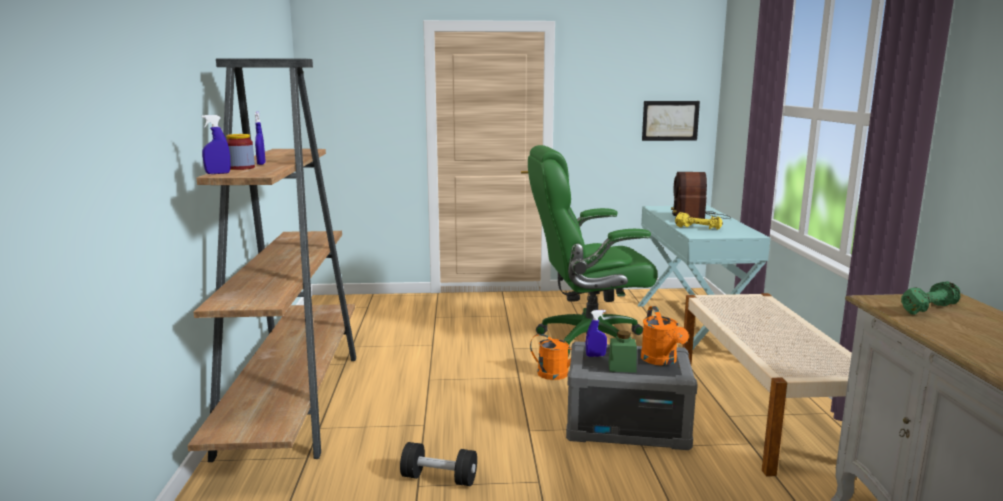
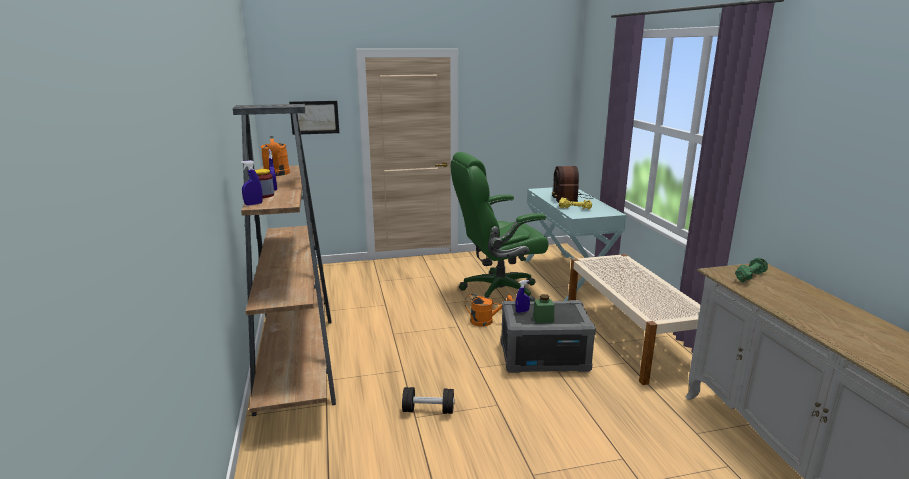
camera: 10 degrees left, 5 degrees up
(661, 361) = (568, 312): orange watering can -> orange watering can (277, 174)
(670, 120) = (543, 122): picture -> picture (314, 117)

